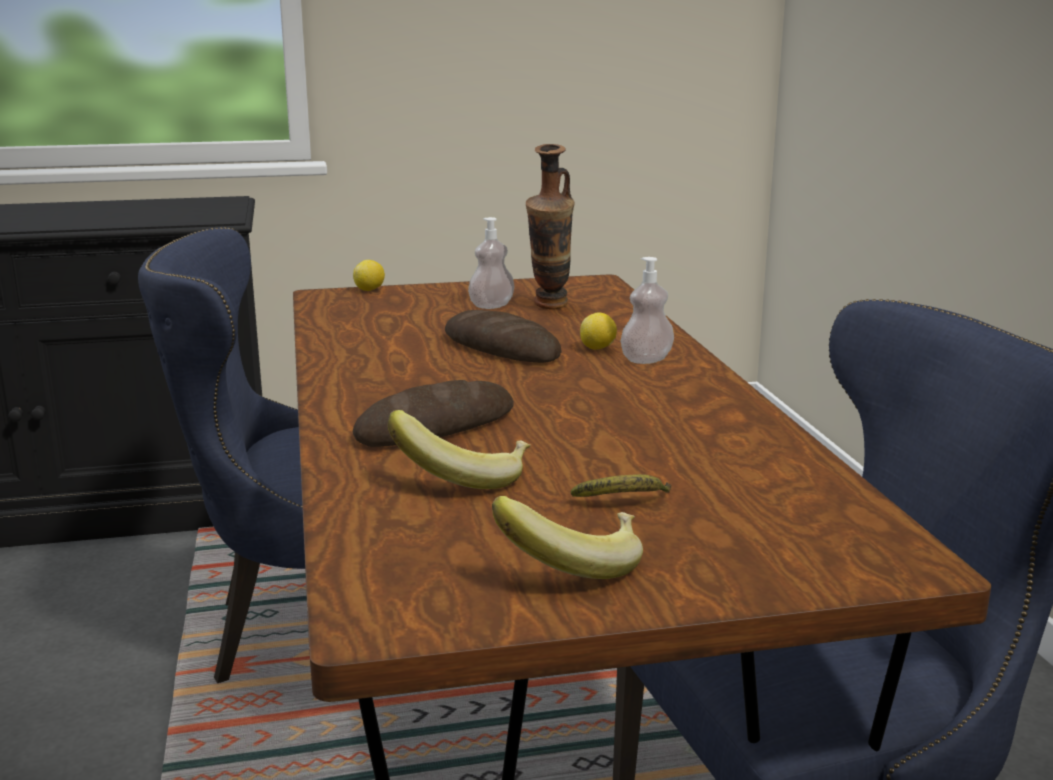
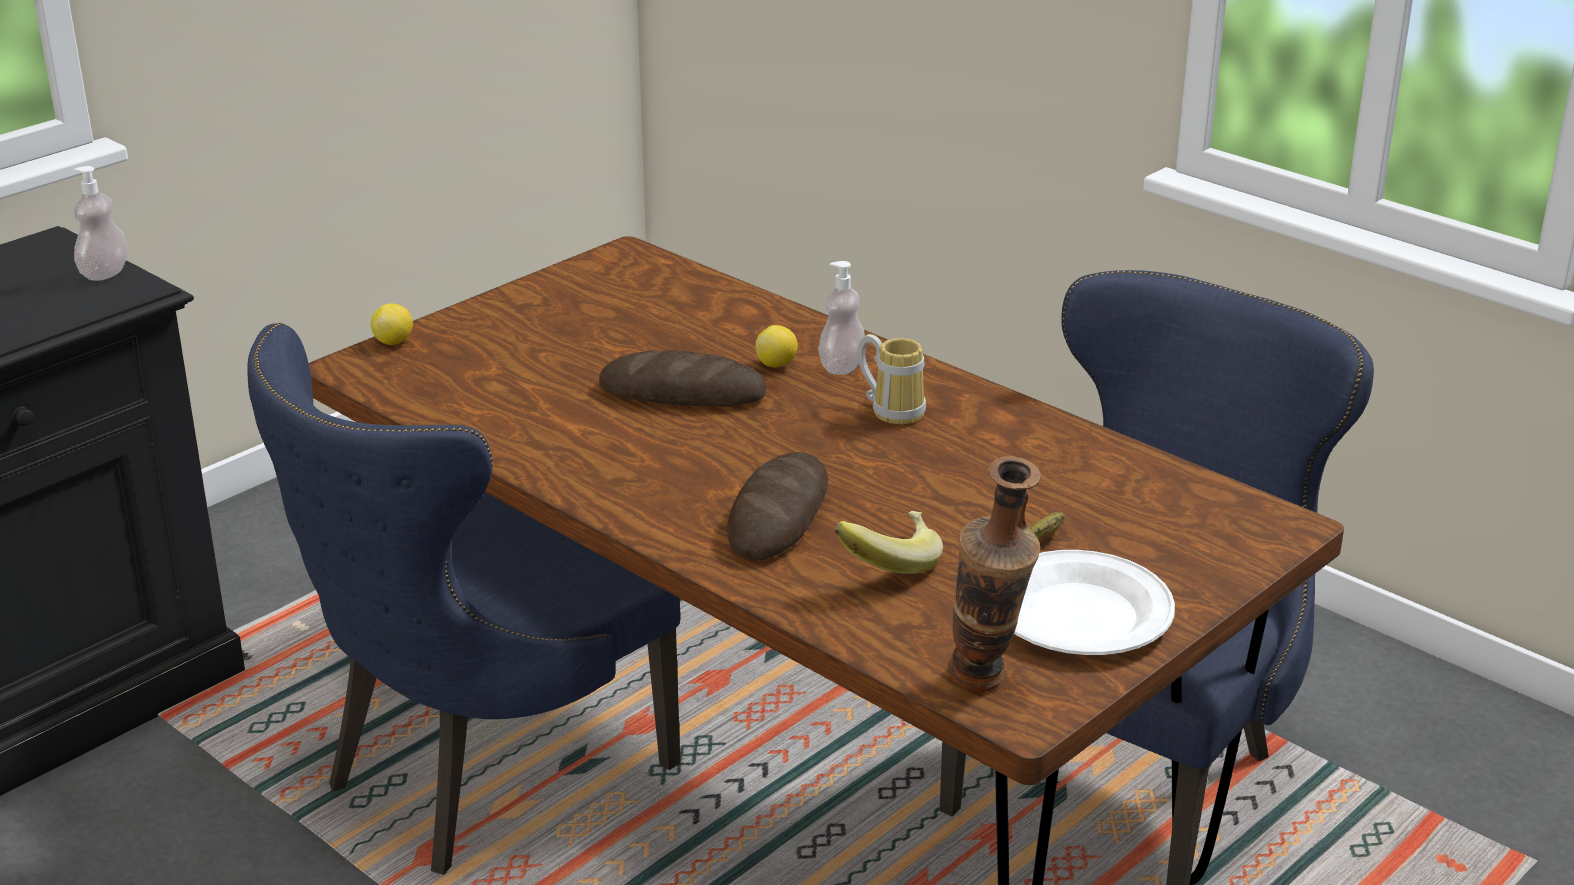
camera: 35 degrees left, 10 degrees up
(491, 306) = (576, 329): soap dispenser -> soap dispenser (105, 273)
(549, 308) = (643, 315): vase -> vase (986, 687)
(572, 564) = (1081, 612): banana -> white plate
(645, 391) = (894, 409): none -> mug

